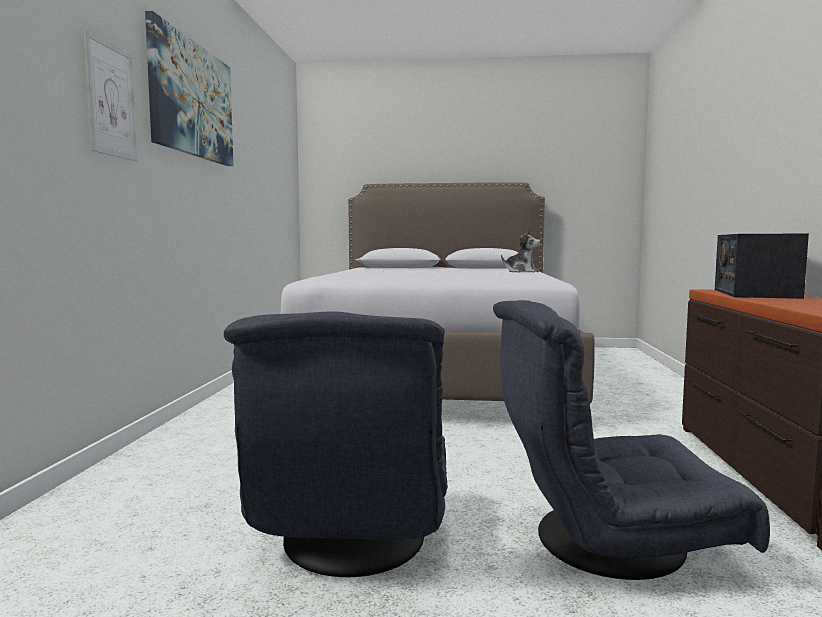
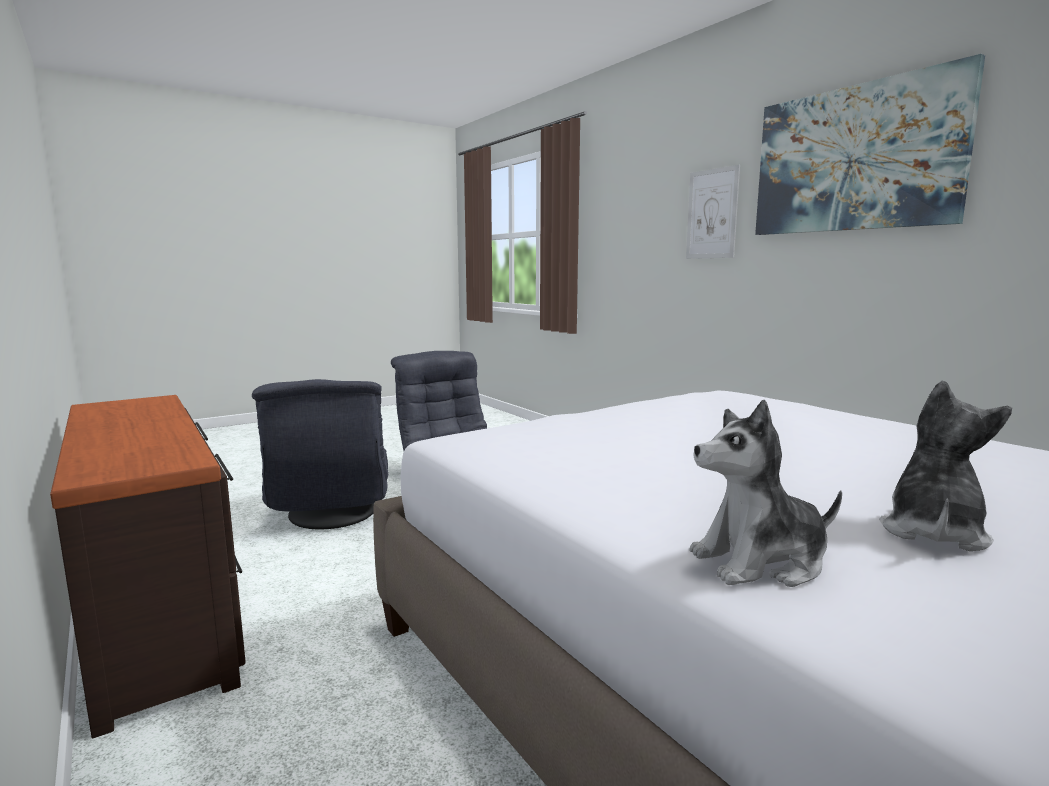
camera: 140 degrees right, 5 degrees up
(465, 271) = (932, 532): none -> plush toy
(608, 541) = (330, 514): grey armchair -> grey armchair turned 120 degrees clockwise
(755, 293) = (137, 452): radio -> none

